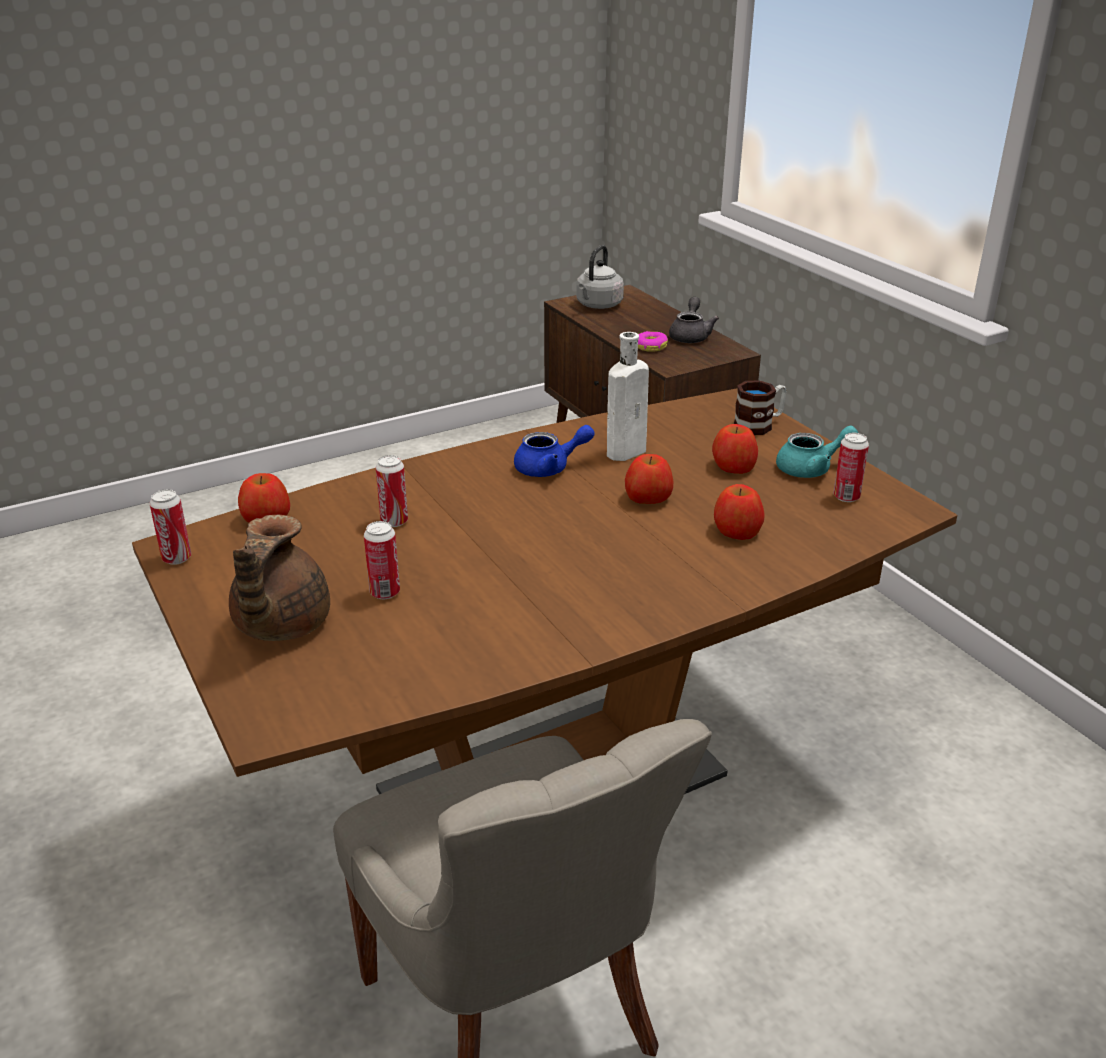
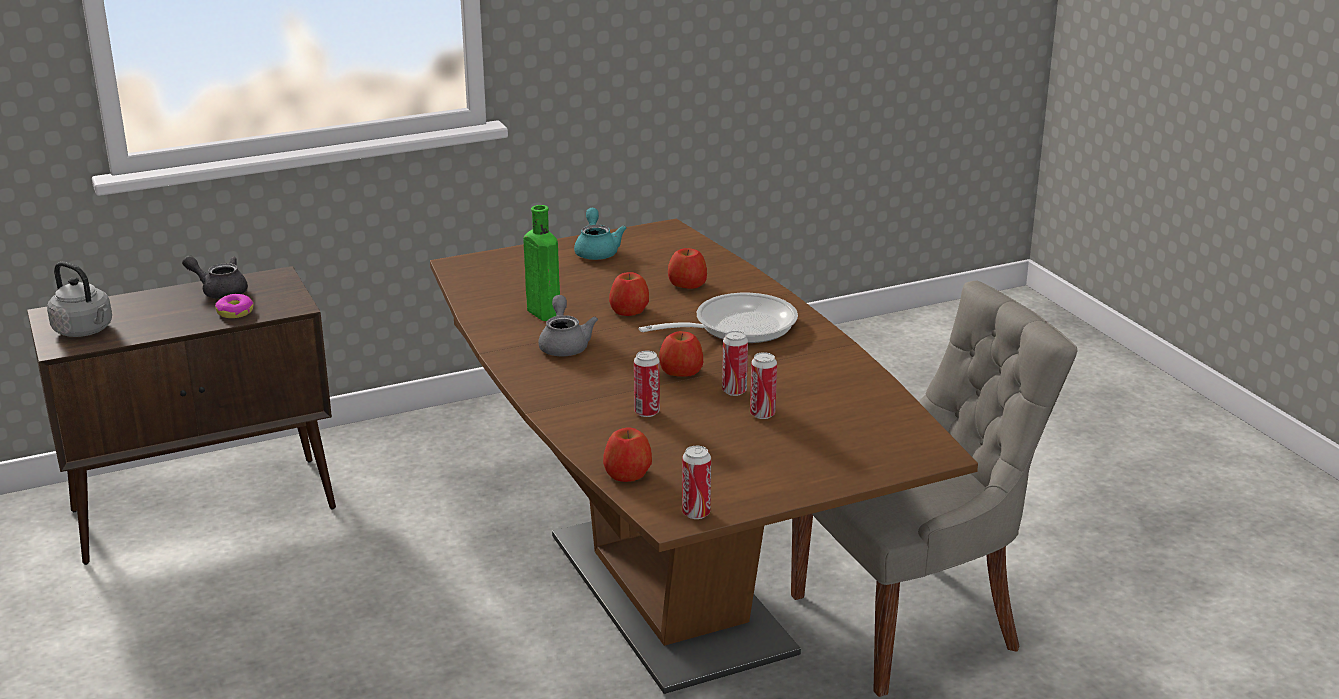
camera: 85 degrees left, 5 degrees down
(279, 625) = (808, 456): brown teapot -> none
(550, 468) = (564, 345): blue teapot -> grey teapot
(620, 569) = (736, 327): none -> frying pan
(628, 451) = (542, 312): white bottle -> green bottle
(733, 467) = (584, 276): apple -> apple (681, 372)
(759, 425) = (512, 260): mug -> none
(846, 497) = (644, 245): can -> can (734, 391)

